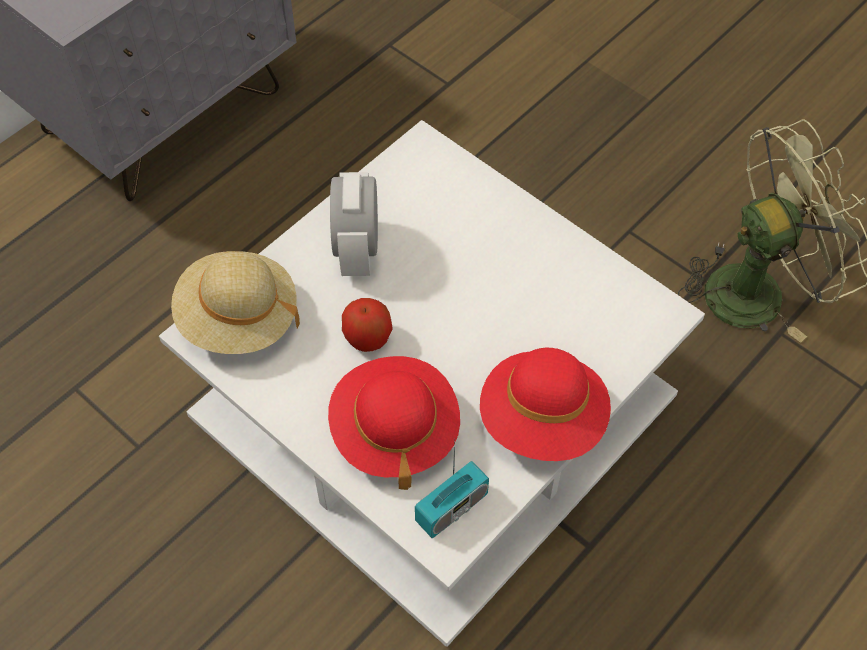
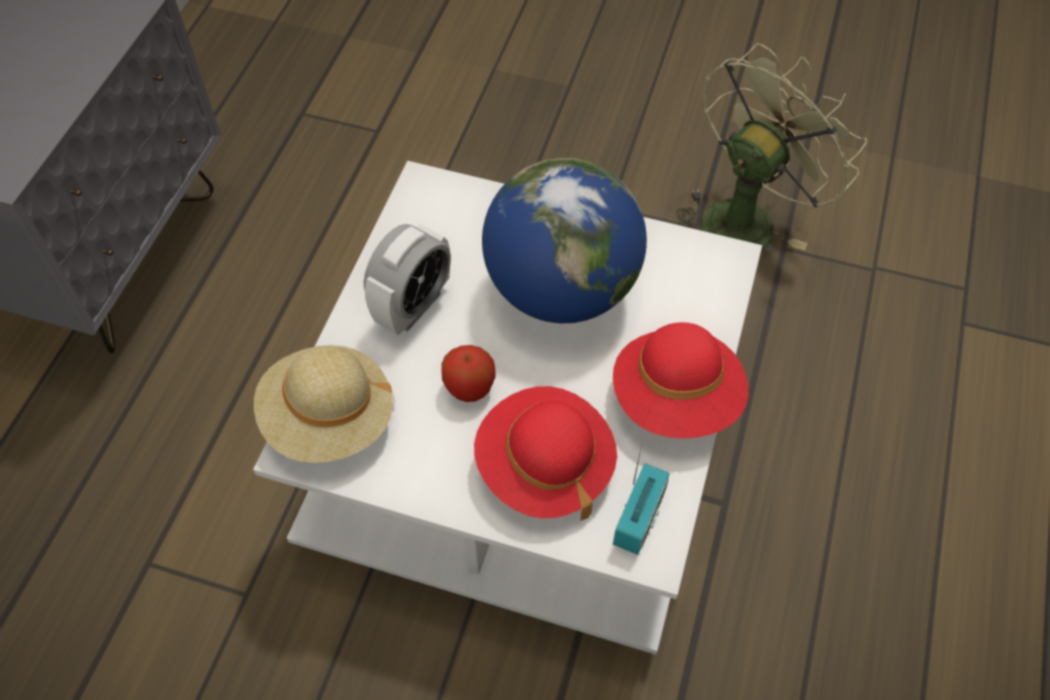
camera: 25 degrees left, 0 degrees up
(357, 250) = (413, 306): alarm clock -> alarm clock turned 120 degrees counterclockwise
(494, 284) = (561, 289): none -> globe

